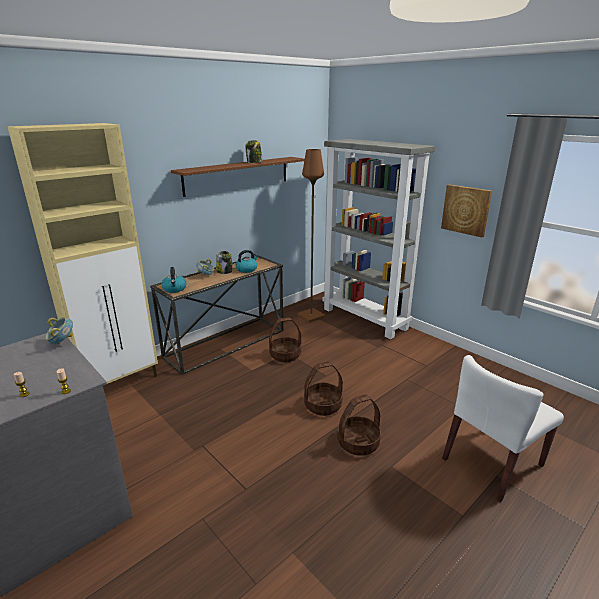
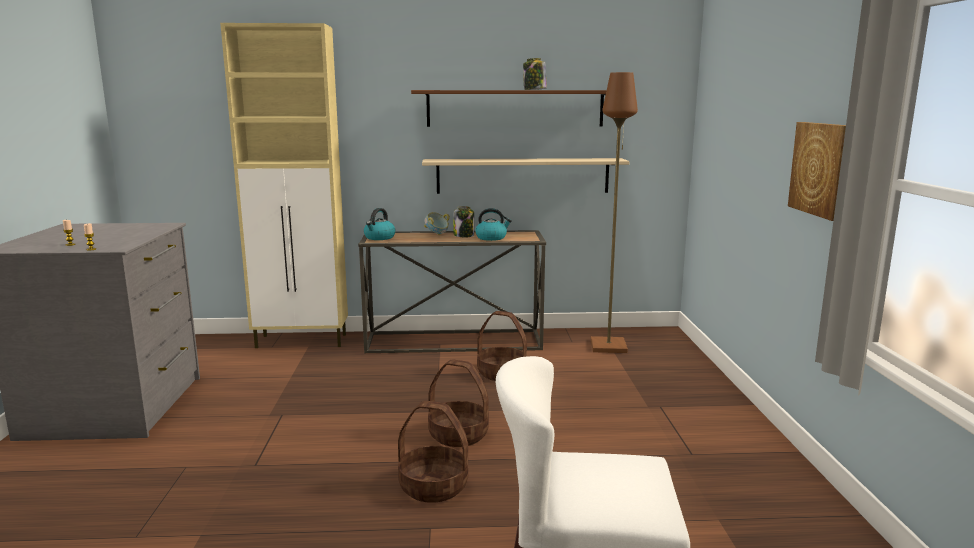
camera: 40 degrees right, 10 degrees down
(62, 343) = (163, 228): bowl -> none
(245, 221) = (523, 175): none -> beige shelf
(365, 319) = (688, 372): grey bookcase -> none

